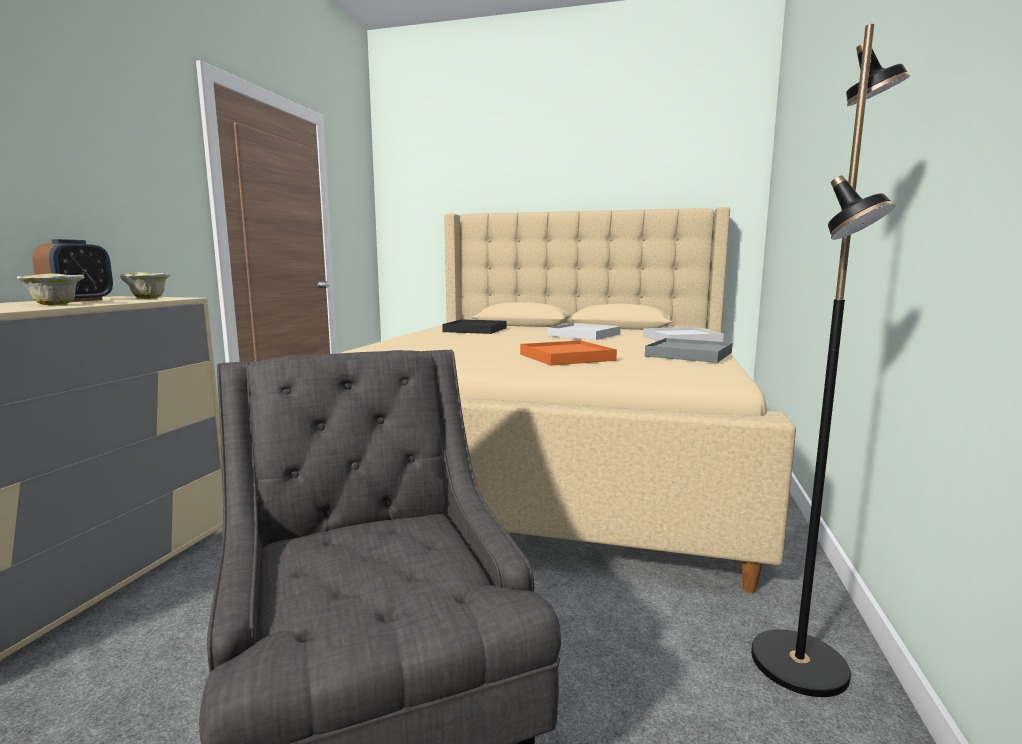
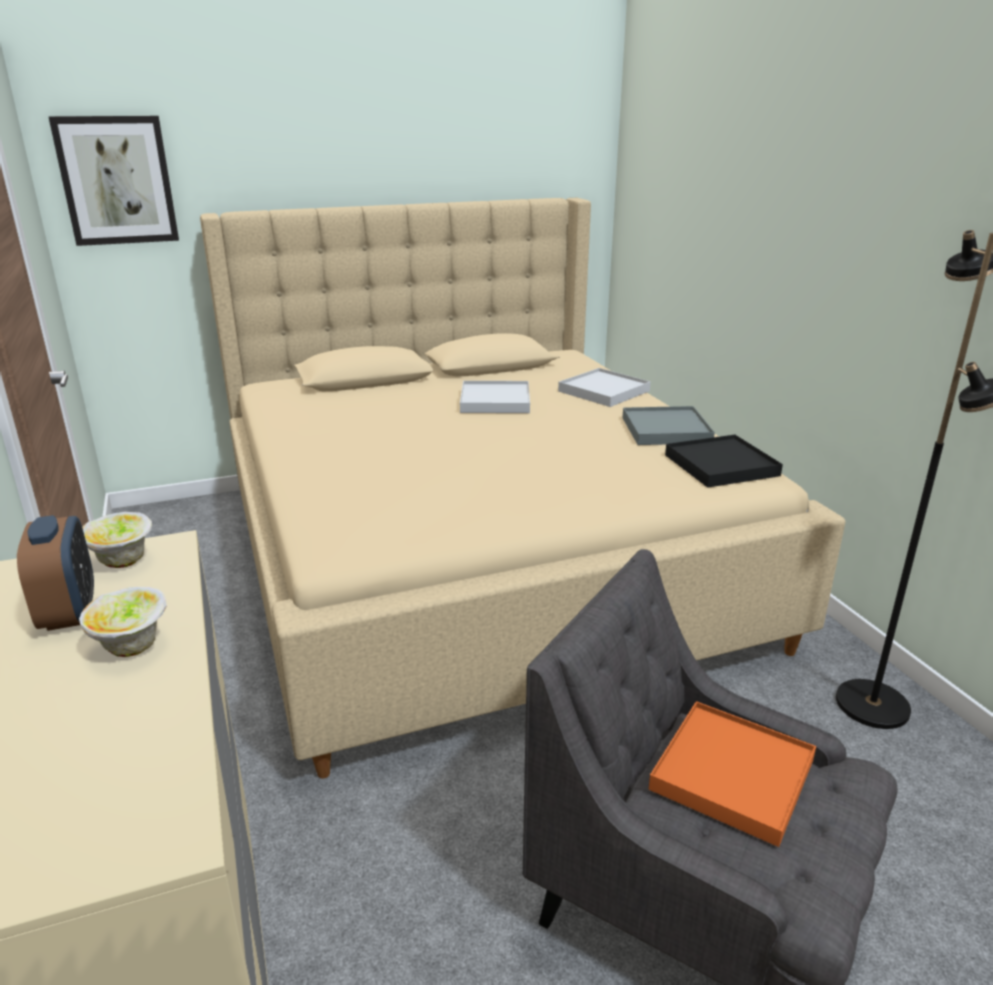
camera: 35 degrees left, 15 degrees up
(413, 197) = (117, 181): none -> picture
(475, 330) = (343, 413): black tray -> black tray (721, 465)
(566, 357) = (575, 467): orange tray -> orange tray (731, 775)

